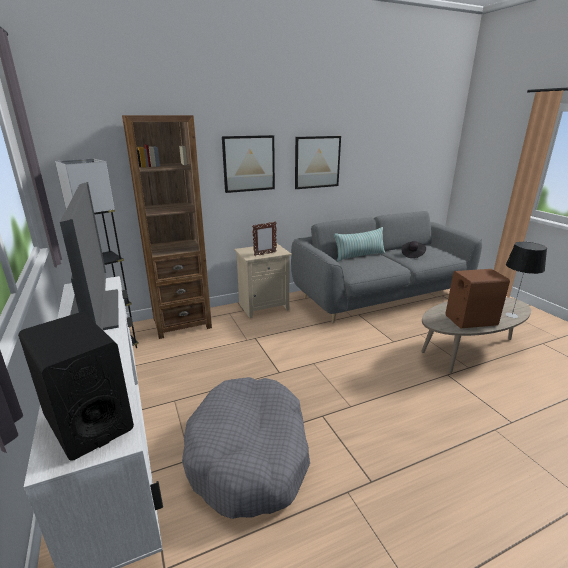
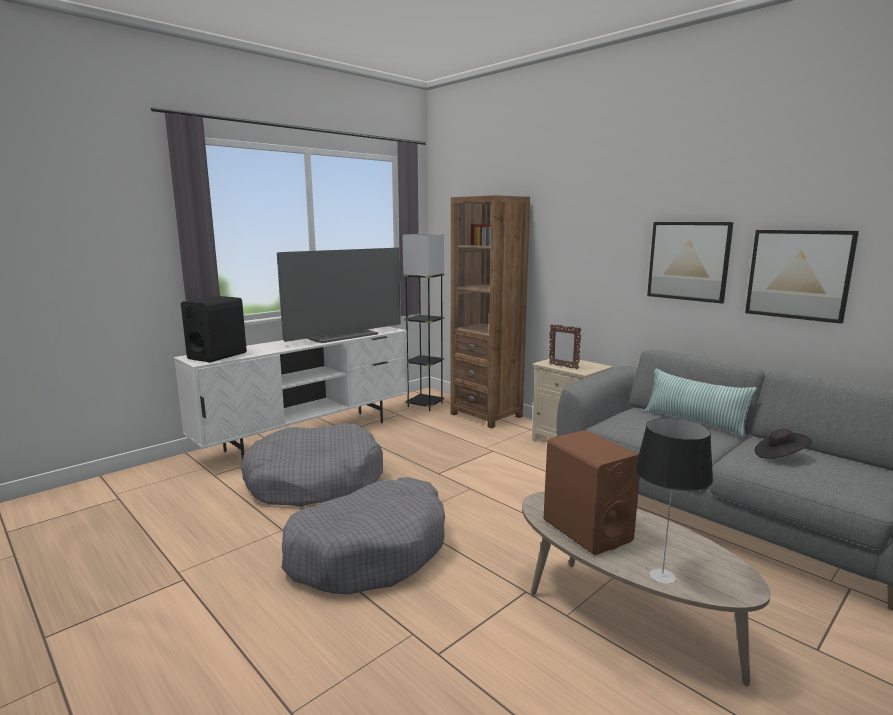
camera: 70 degrees right, 10 degrees down
(249, 163) = (590, 253): picture -> picture (798, 274)
(395, 434) = (369, 551): none -> grey dog bed

